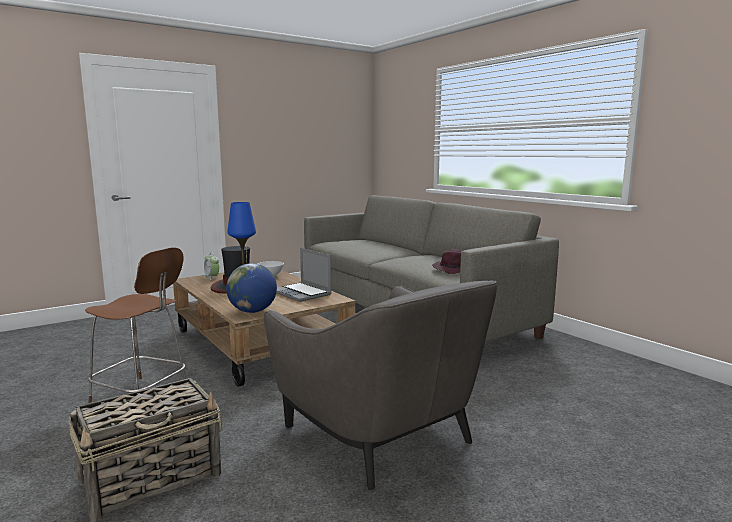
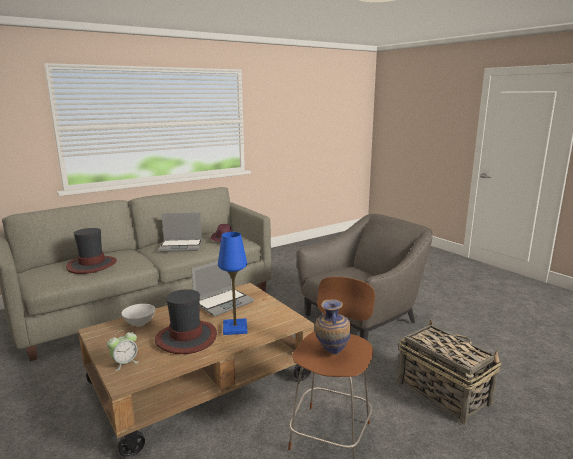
camera: 90 degrees left, 5 degrees up
(129, 304) = (331, 353): none -> vase
(253, 311) = (280, 319): globe -> none
(363, 245) = (92, 265): none -> hat
(420, 259) = (181, 246): none -> laptop

